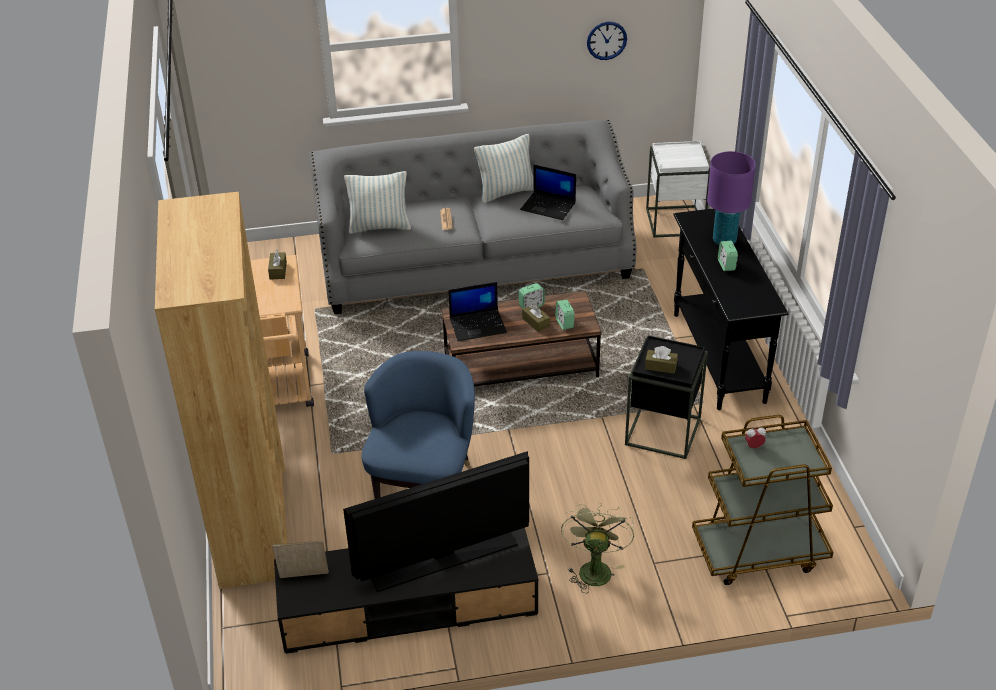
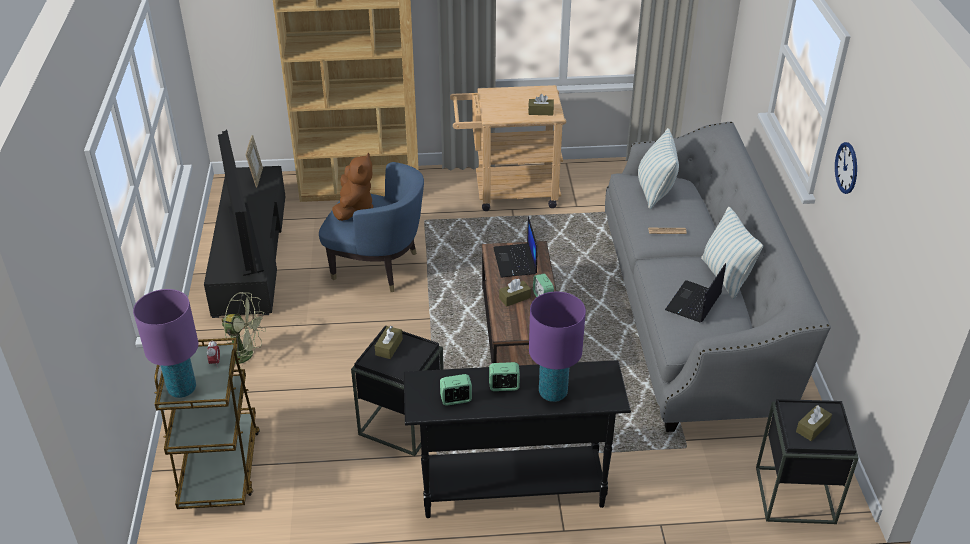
camera: 95 degrees right, 0 degrees up
(404, 446) = (354, 207): none -> brown plush toy
(564, 323) = (510, 317): alarm clock -> alarm clock (456, 399)
(606, 40) = (887, 251): wall clock -> wall clock (846, 168)
(675, 221) = (795, 495): white side table -> black side table
(683, 156) = (812, 428): none -> brown tissue box
(797, 461) = (182, 389): none -> purple table lamp

